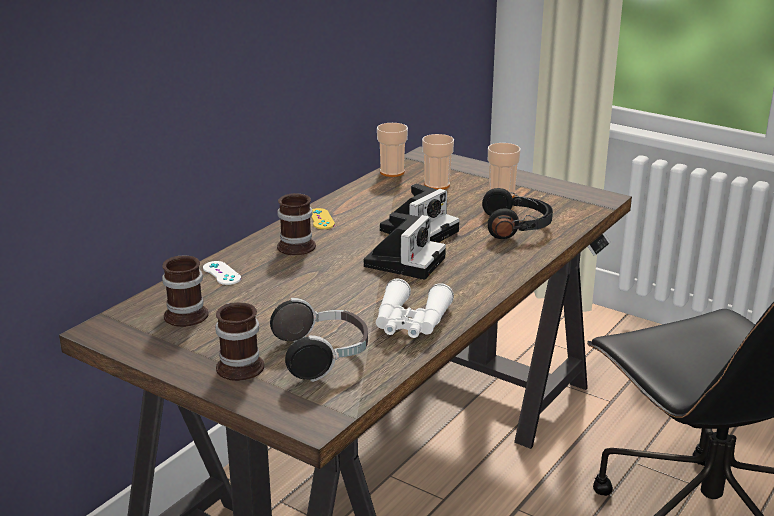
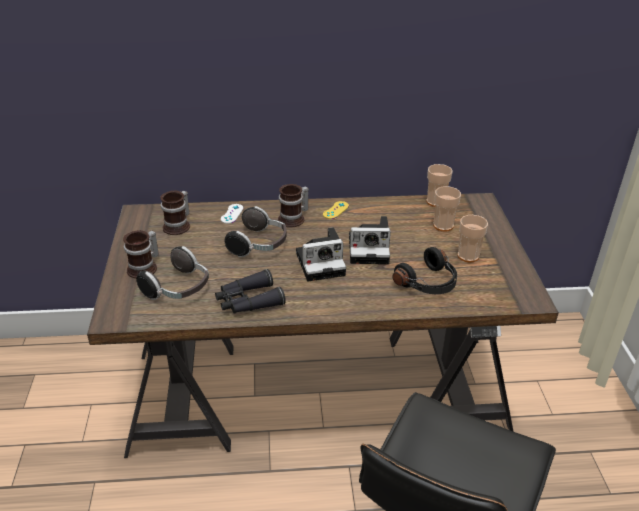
camera: 50 degrees right, 10 degrees up
(315, 280) = (259, 245): none -> headphones
(410, 323) = (248, 301): white binoculars -> black binoculars

